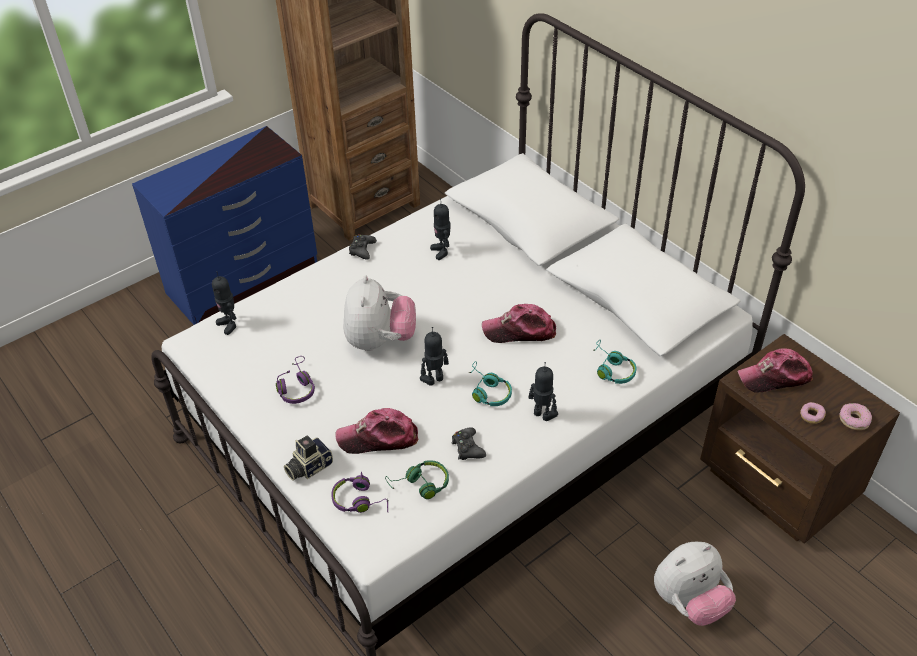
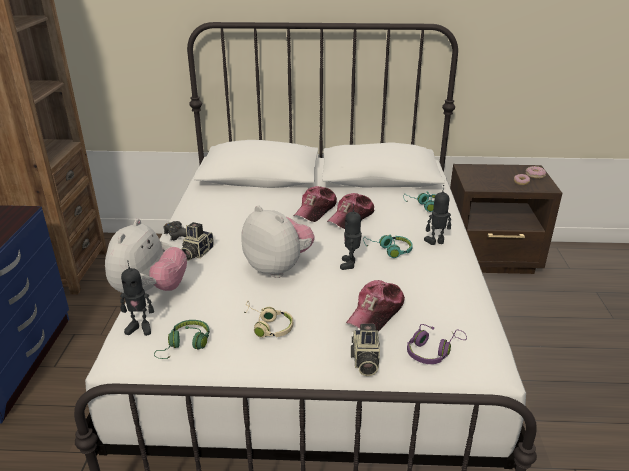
camera: 50 degrees left, 15 degrees down
(296, 387) = (267, 326): purple headphones -> beige headphones
(348, 280) = (196, 253): none -> camera
(420, 485) = (446, 315): green headphones -> green headphones (185, 345)
(442, 251) = (235, 209): toy robot -> none
(467, 448) = (433, 281): black game controller -> none
(689, 601) = (545, 329): plush toy -> plush toy (150, 291)
(775, 377) = (482, 178): cap -> cap (316, 210)

